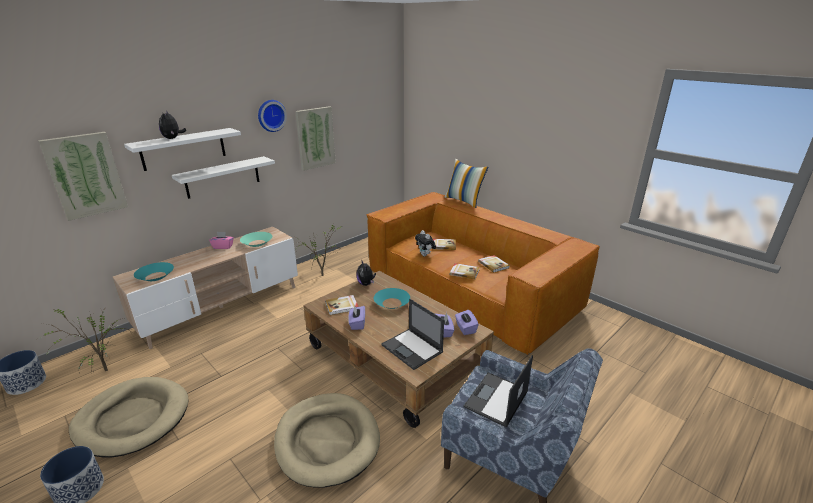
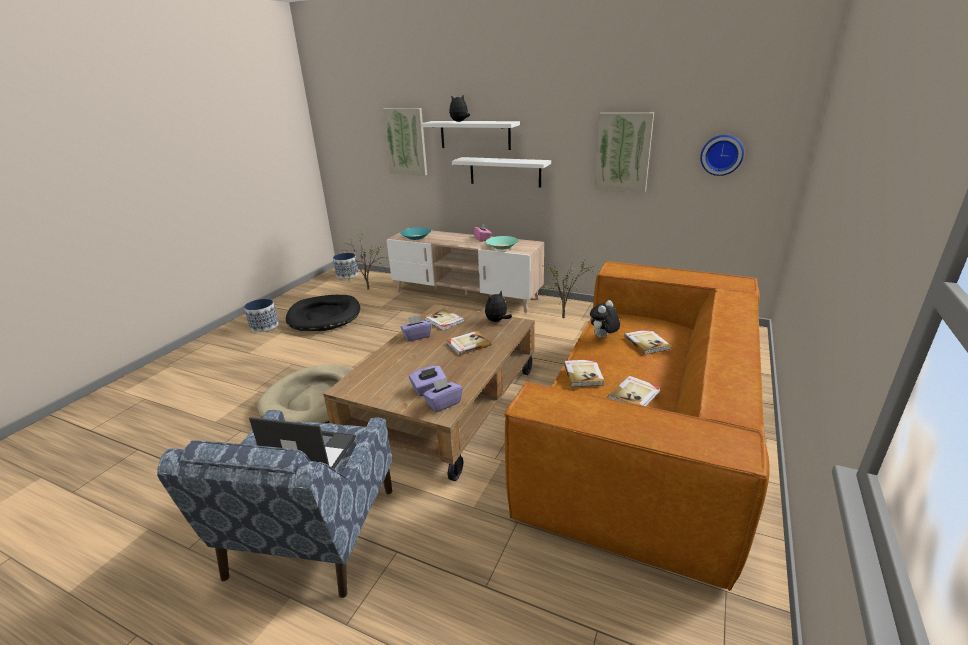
camera: 70 degrees right, 0 degrees up
(133, 418) = (324, 316): beige dog bed -> black dog bed
(271, 115) = (568, 114): wall clock -> wall clock (721, 155)
(391, 303) = (468, 344): turquoise bowl -> book
(412, 349) = (386, 377): laptop -> none
(464, 201) = (759, 304): pillow -> none

